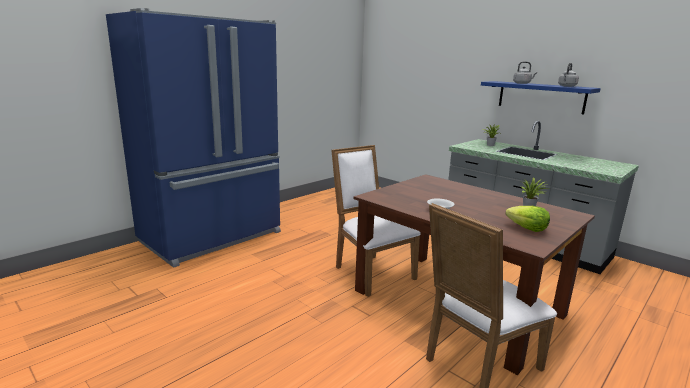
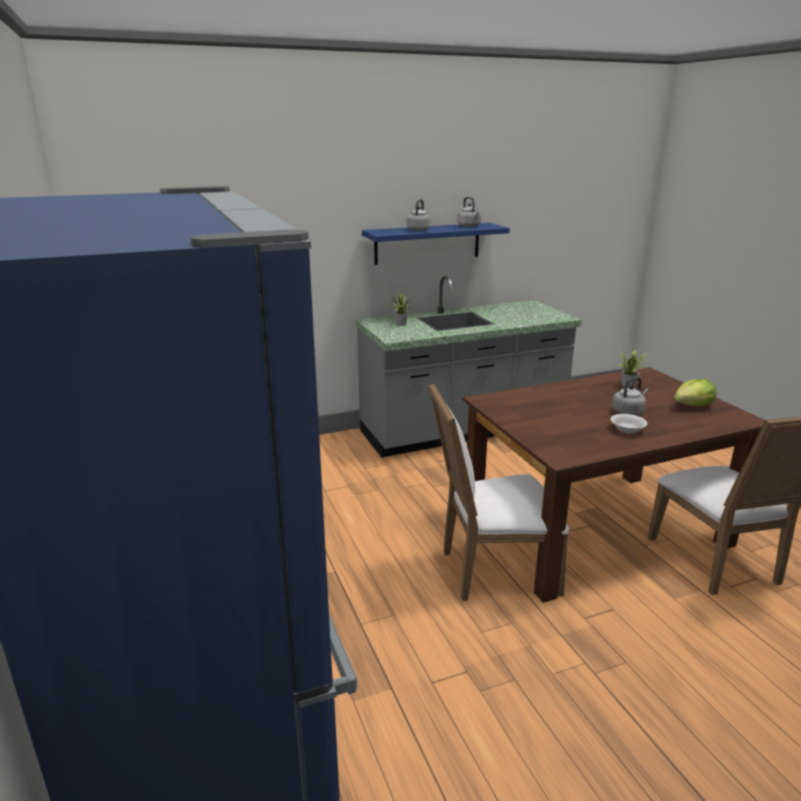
camera: 65 degrees left, 5 degrees up
(473, 209) = (628, 412): none -> grey kettle

